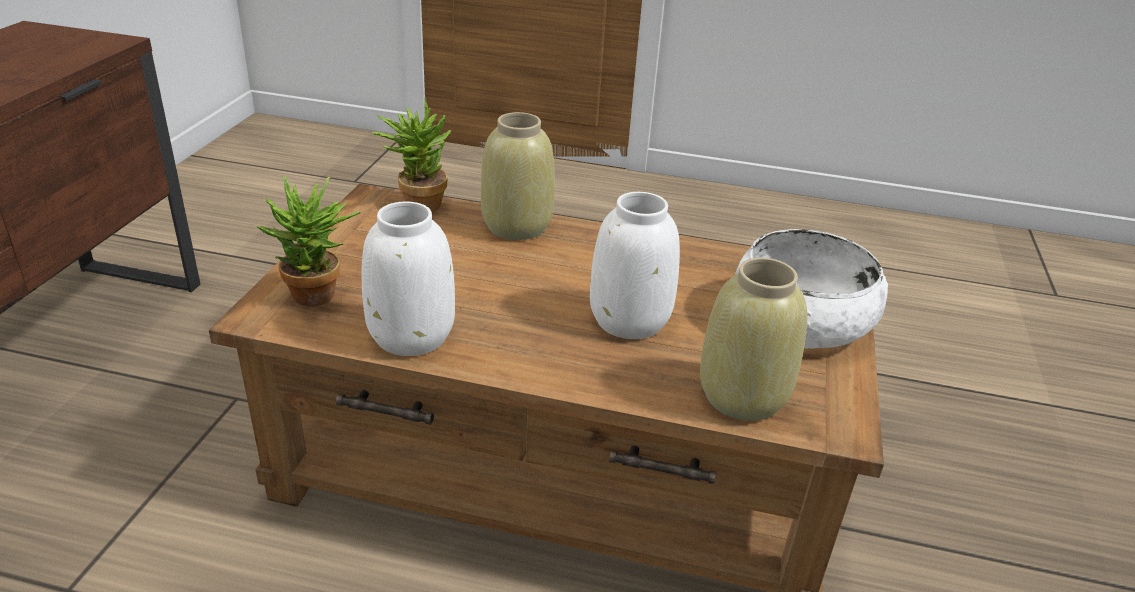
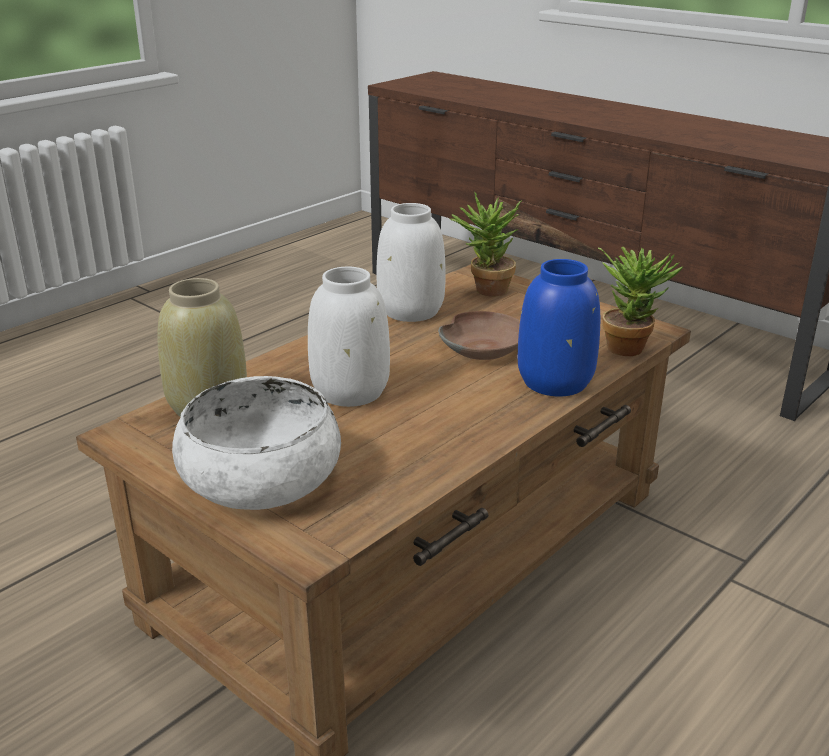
camera: 120 degrees right, 5 degrees down
(475, 271) = (484, 347): none -> brown bowl
(518, 226) = (554, 382): beige vase -> blue vase

